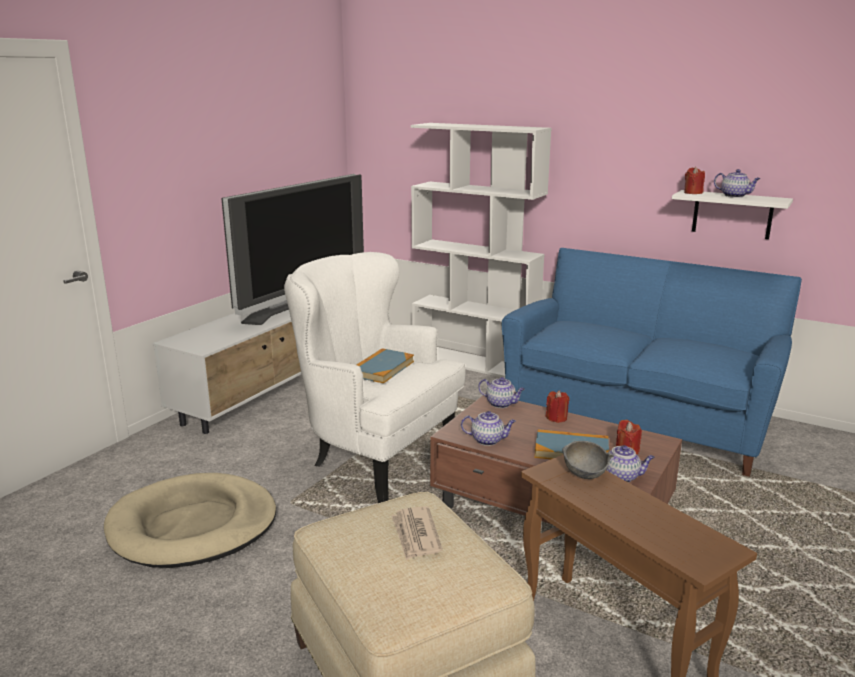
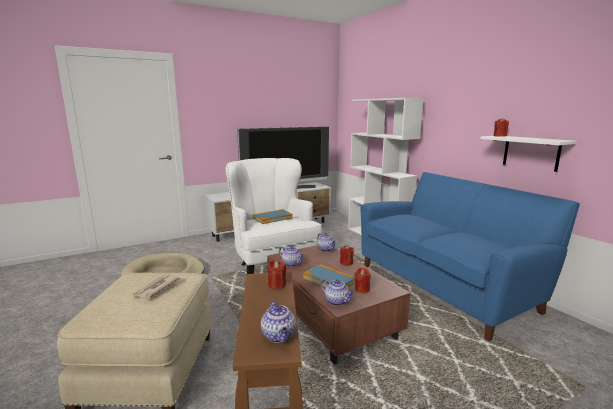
camera: 30 degrees right, 5 degrees down
(585, 474) = (277, 284): grey bowl -> red candle
(735, 196) = (528, 138): teapot -> teapot (279, 336)

